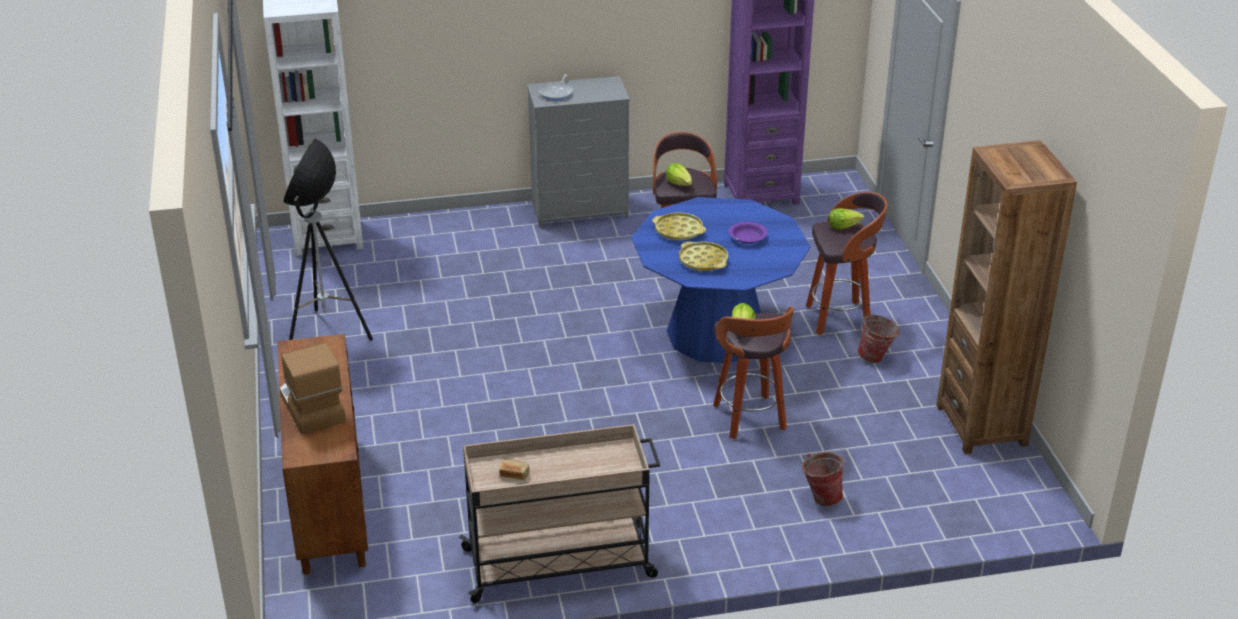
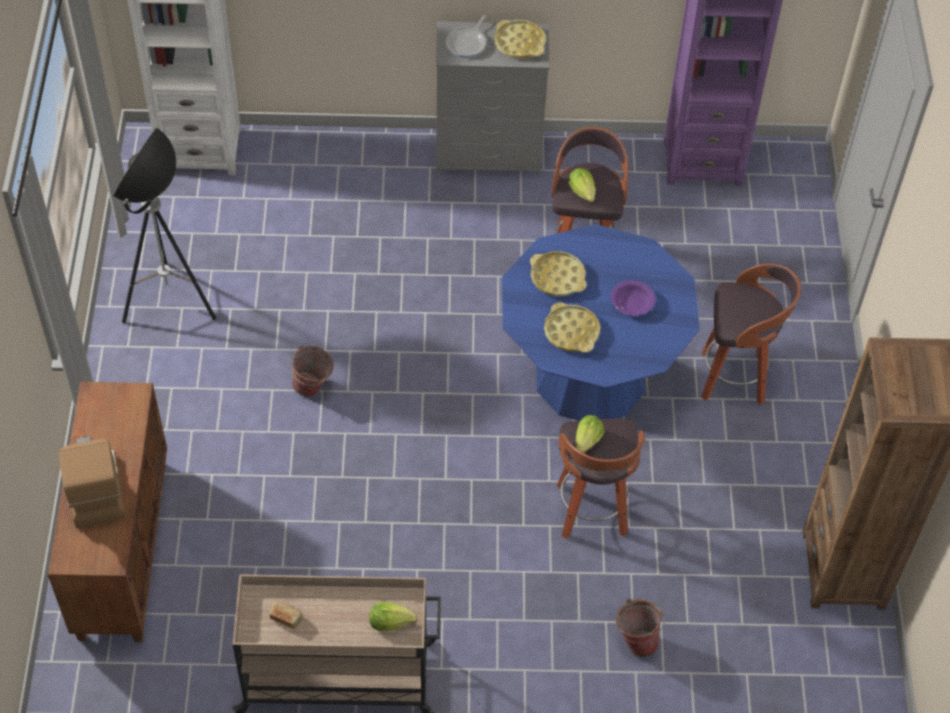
camera: 10 degrees right, 20 degrees up
(600, 88) = (519, 43): none -> yellow tray
(843, 226) = (750, 296): lettuce -> lettuce (391, 621)
(876, 358) = (757, 446): bucket -> bucket (313, 389)

